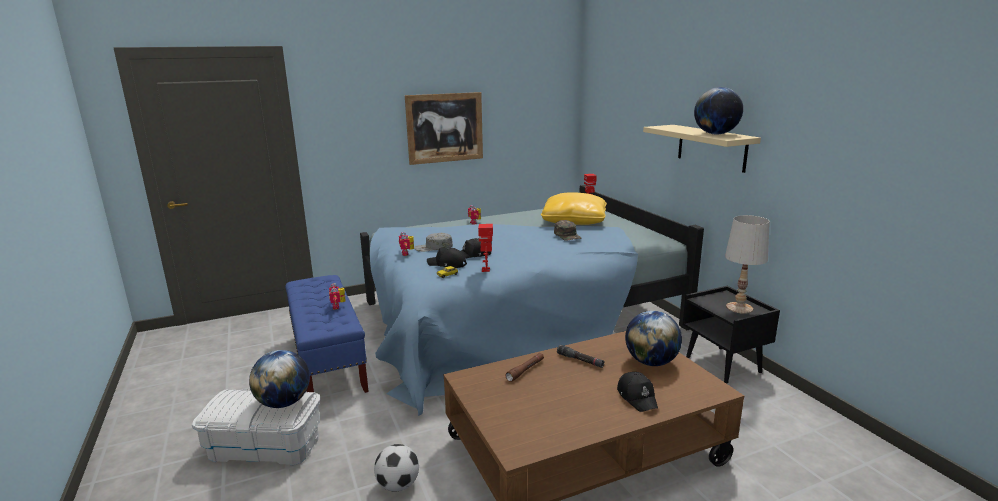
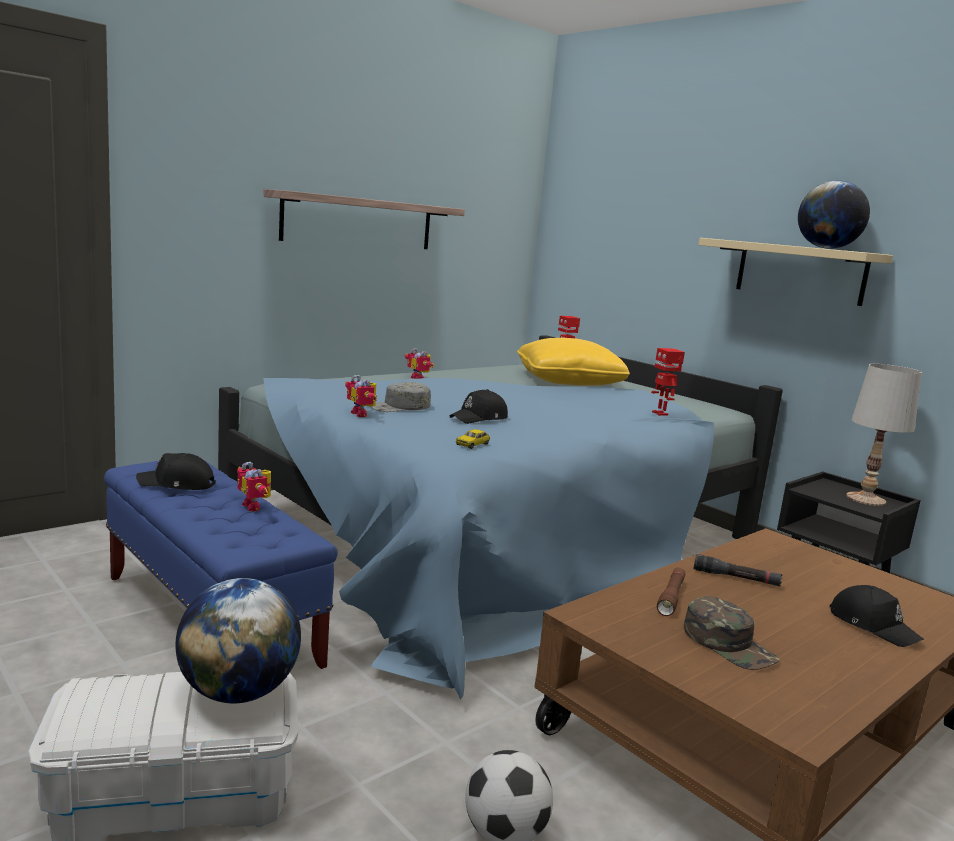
camera: 20 degrees left, 5 degrees down
(445, 128) = (359, 222): picture -> shelf
(447, 264) = (452, 430): black cap -> black cap (177, 484)
(486, 270) = (527, 438): toy robot -> toy robot (660, 413)
(567, 235) = (588, 397): green cap -> green cap (729, 644)
(651, 362) = (834, 575): globe -> none

